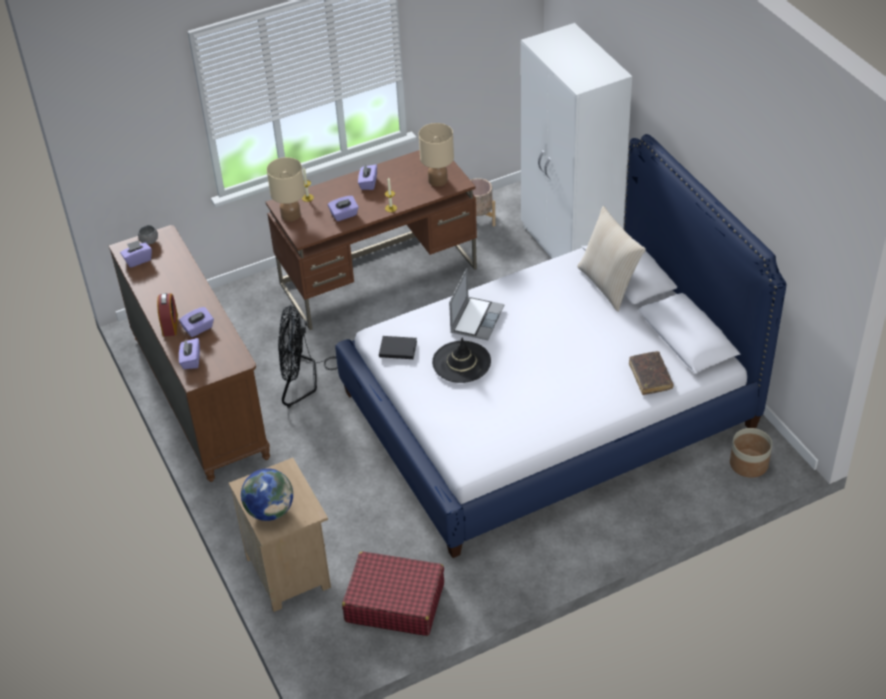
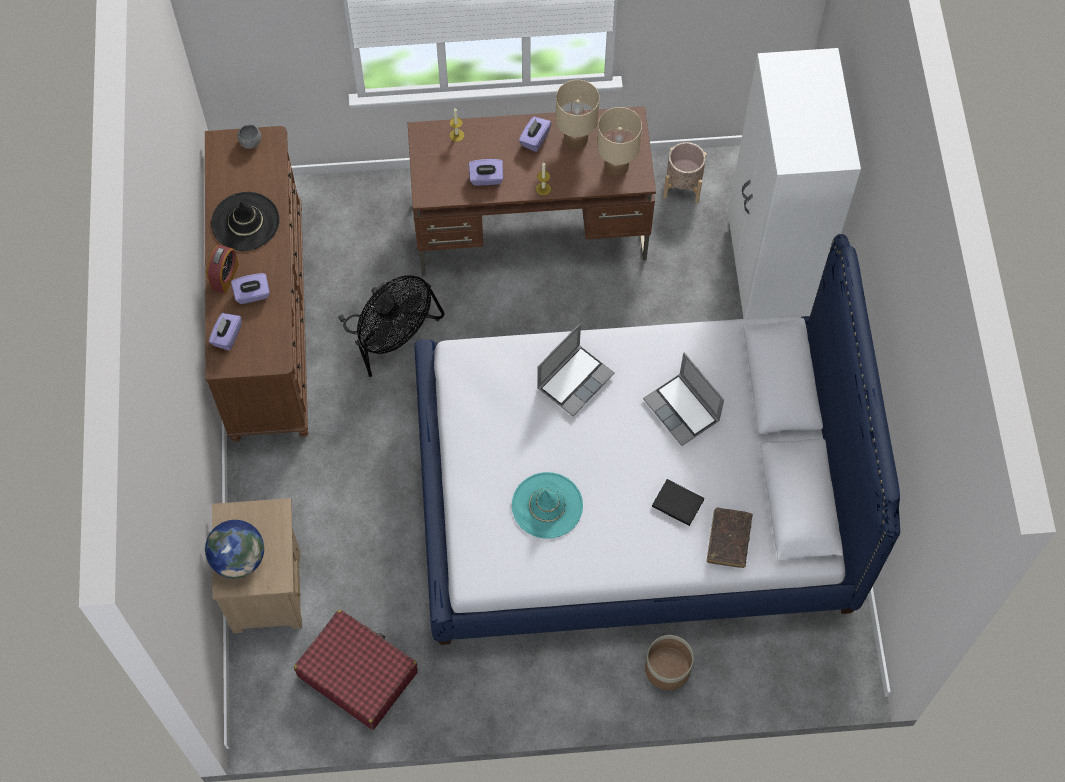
camera: 20 degrees right, 20 degrees up
(138, 260) = (227, 166): purple tissue box -> none
(291, 215) = (427, 155): beige table lamp -> beige table lamp (576, 139)
(303, 375) = (389, 337): black fan -> black fan turned 150 degrees counterclockwise
(397, 348) = (469, 386): black book -> black book (677, 502)
(461, 362) = (530, 435): black hat -> black hat (245, 221)
(499, 401) = (547, 505): none -> turquoise hat
(568, 312) = (683, 410): none -> laptop
(608, 284) = (749, 388): beige pillow -> none
(748, 464) = (815, 658): planter -> planter (667, 668)

